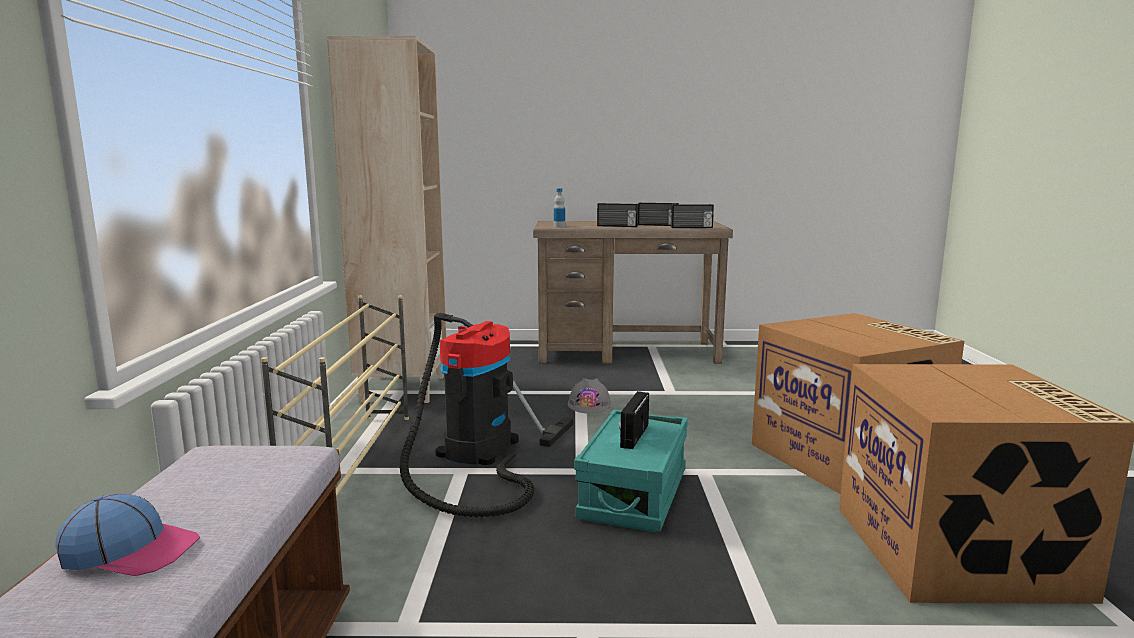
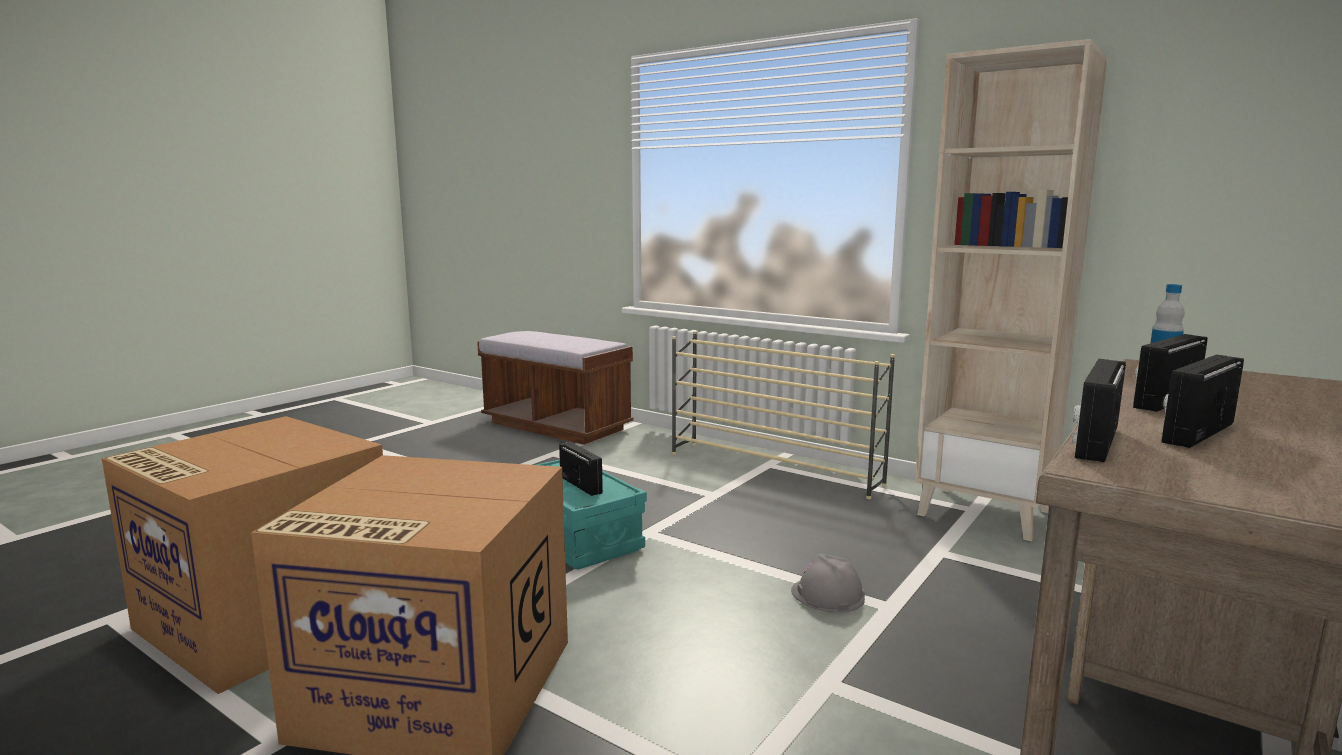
camera: 125 degrees right, 0 degrees up
(131, 550) = (536, 335): cap -> none
(476, 453) = (743, 506): vacuum cleaner -> none

